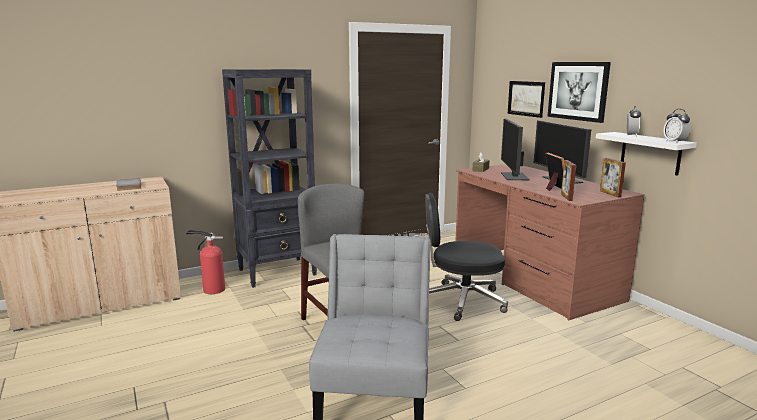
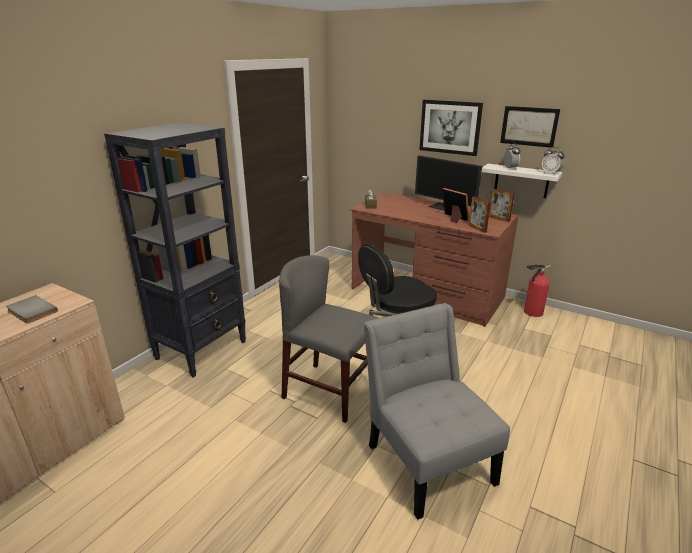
camera: 30 degrees left, 10 degrees up
(211, 290) = (149, 395): fire extinguisher -> fire extinguisher (531, 312)
(514, 176) = (408, 210): monitor -> none
(526, 98) = (392, 132): picture -> picture (529, 126)

